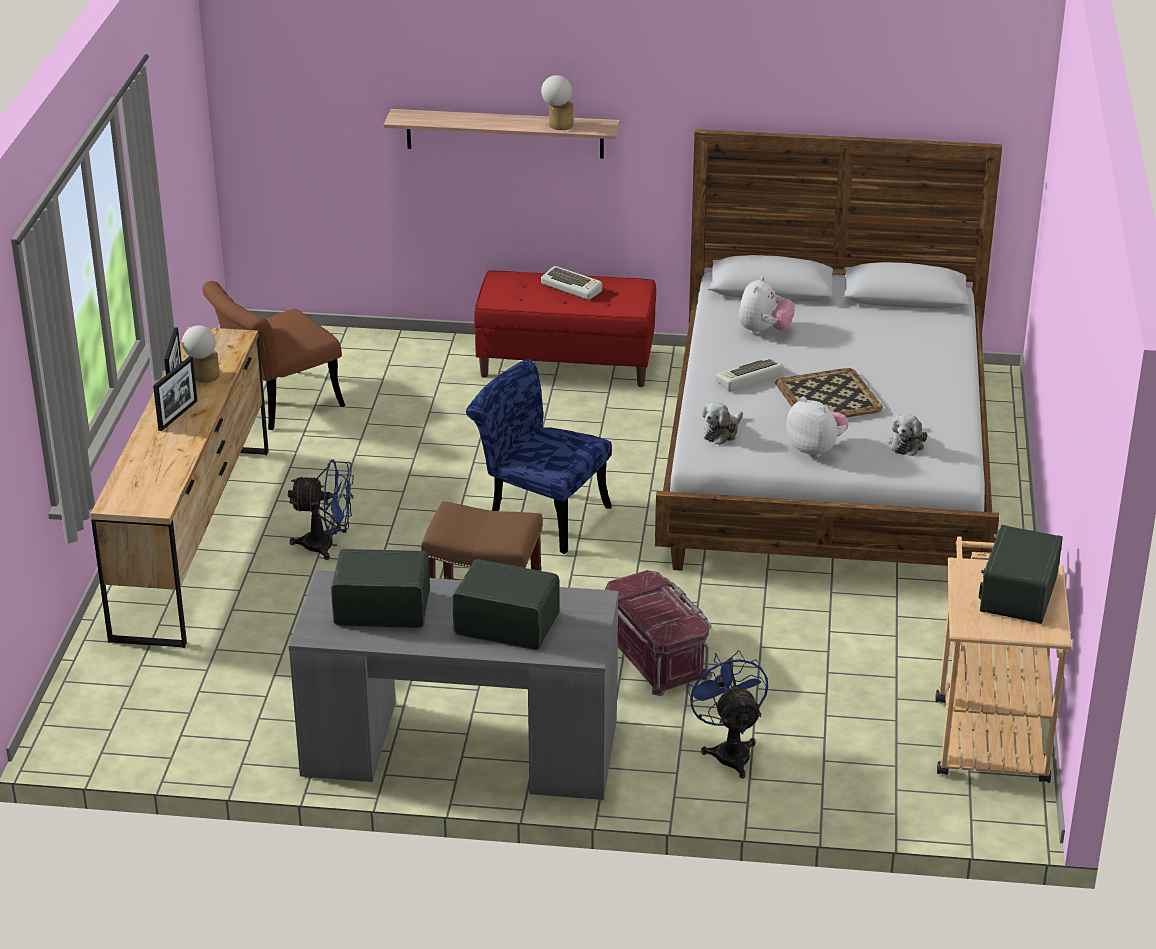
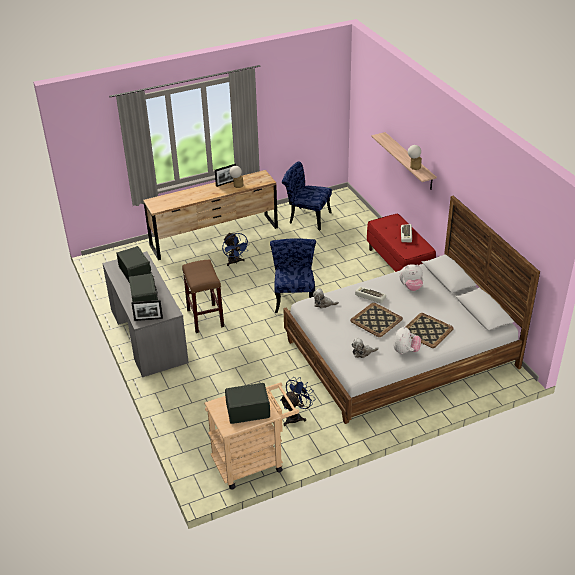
camera: 60 degrees right, 5 degrees up
(178, 415) = (210, 190): picture frame -> picture frame (148, 319)
(277, 404) = (306, 217): brown chair -> blue chair
(657, 653) = (234, 357): red storage box -> none
(729, 751) = (190, 396): blue fan -> blue fan (296, 416)
(815, 449) = (335, 330): plush toy -> plush toy (405, 351)
(903, 361) = (427, 330): none -> tray

